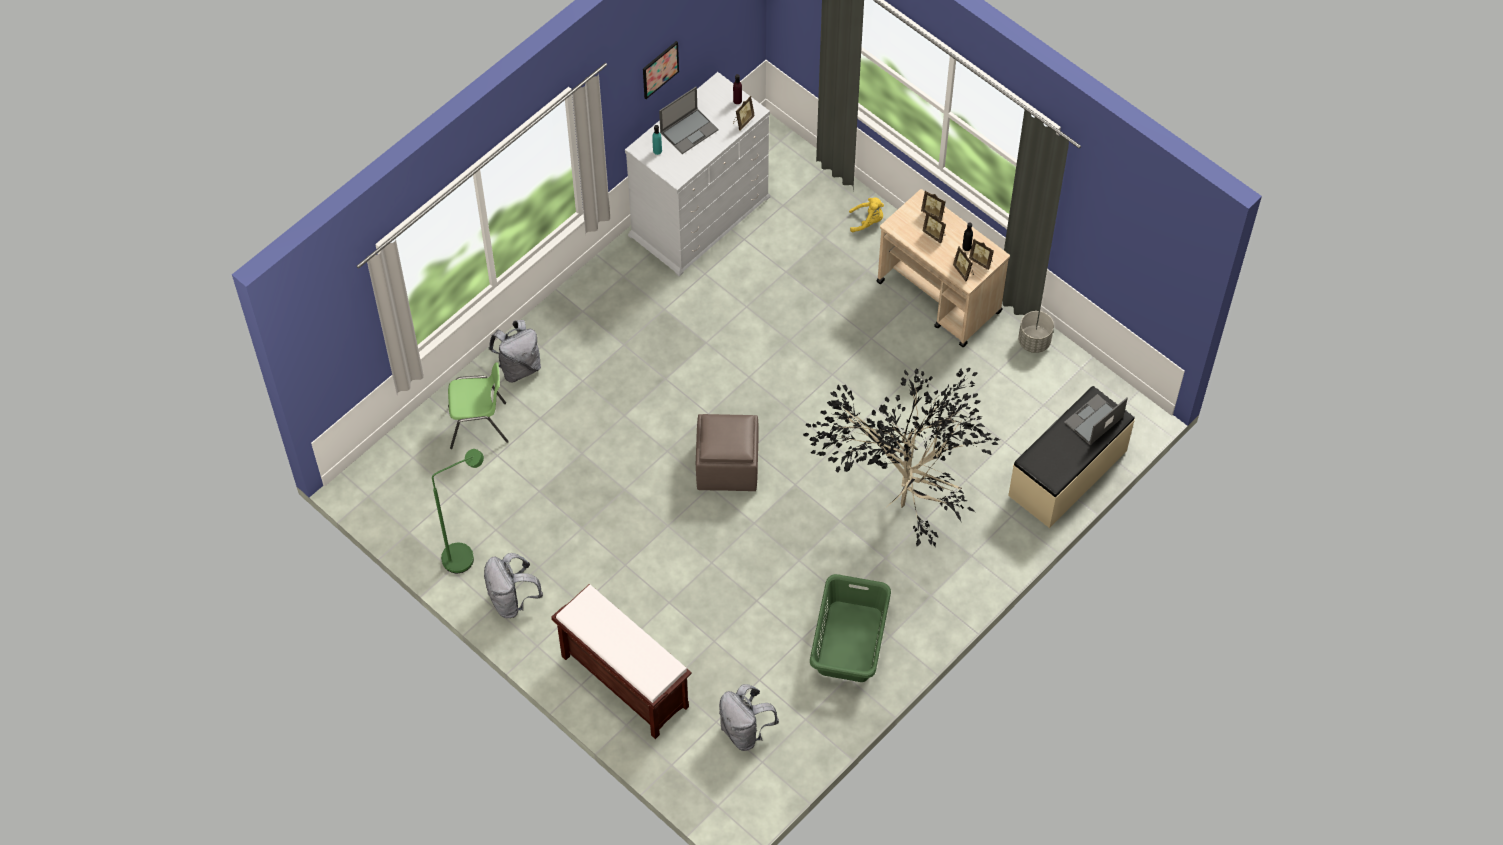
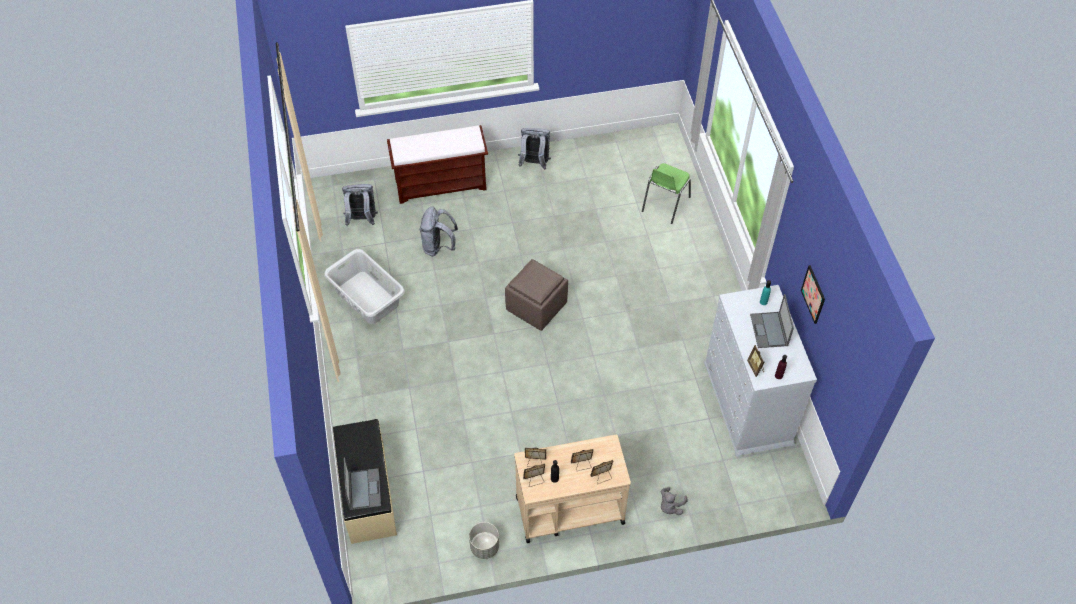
camera: 125 degrees right, 5 degrees down
(466, 555) = (580, 158): green floor lamp -> none
(519, 367) = (693, 243): grey backpack -> grey backpack (438, 247)
(848, 642) = (367, 297): green laundry basket -> grey laundry basket
(867, 221) = (670, 506): yellow plush toy -> grey plush toy
(900, 502) = (432, 381): potted plant -> none

